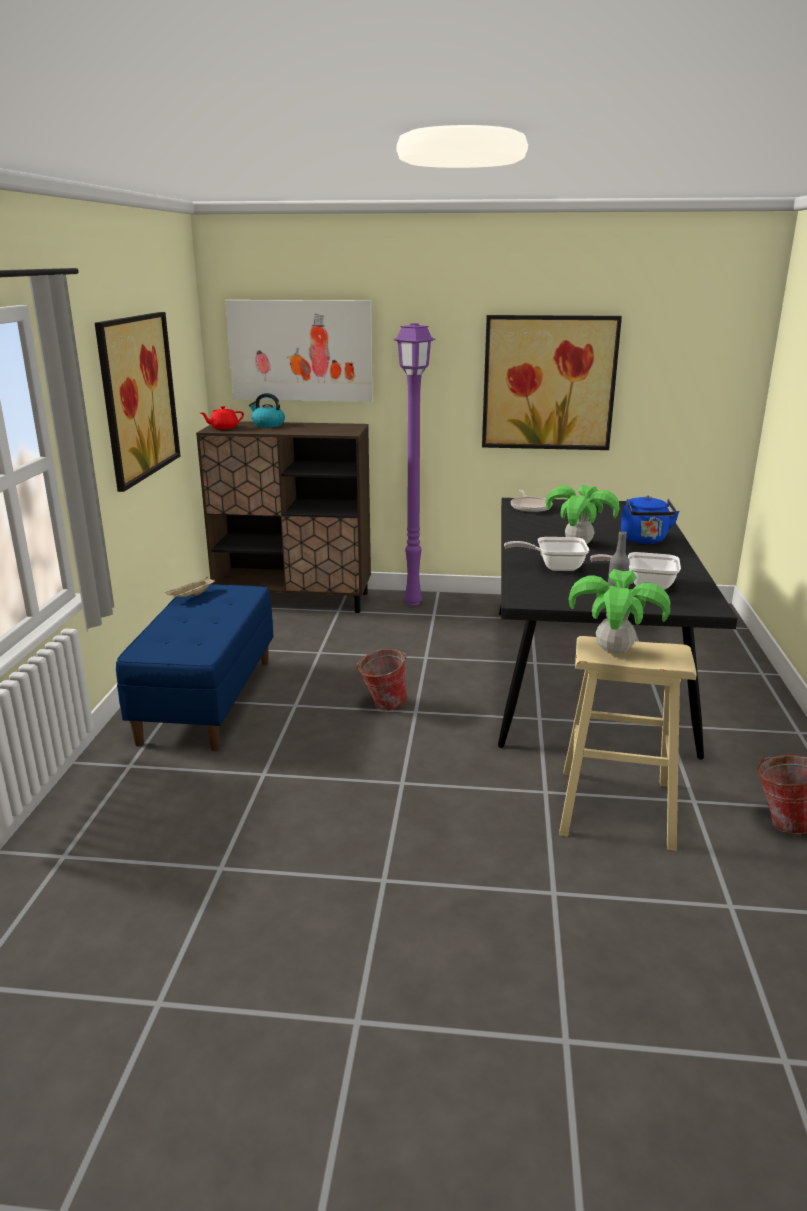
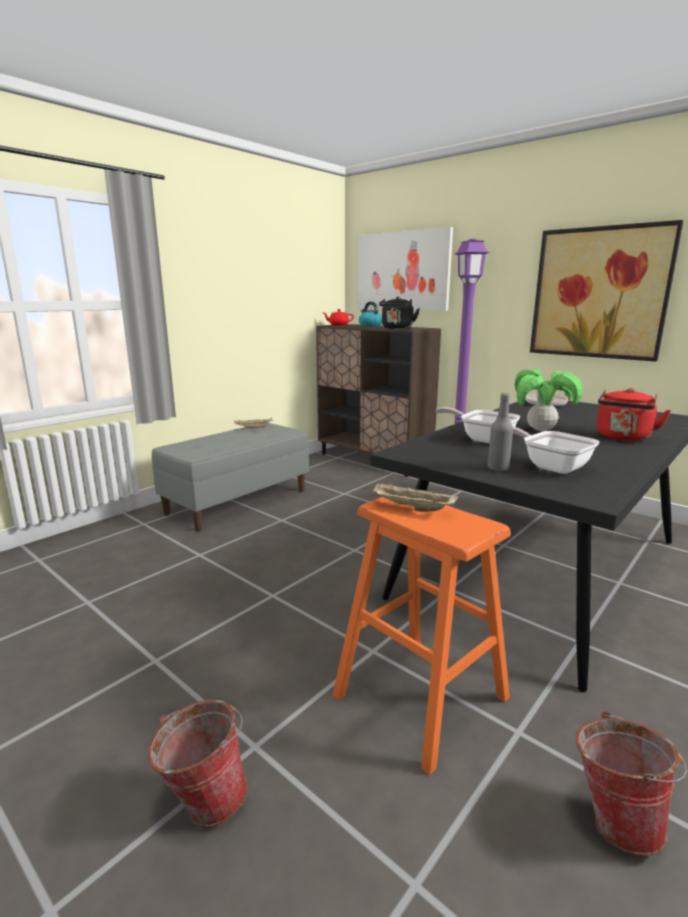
camera: 35 degrees right, 5 degrees down
(138, 397) = (250, 287): picture -> none
(207, 699) = (238, 501): blue bench -> grey bench
(324, 431) = (397, 328): none -> black kettle
(382, 705) = (337, 538): bucket -> bucket (204, 799)
(614, 651) = (411, 508): potted plant -> beige tray
(615, 807) = (420, 696): beige stool -> orange stool
(644, 540) = (623, 438): blue kettle -> red kettle

